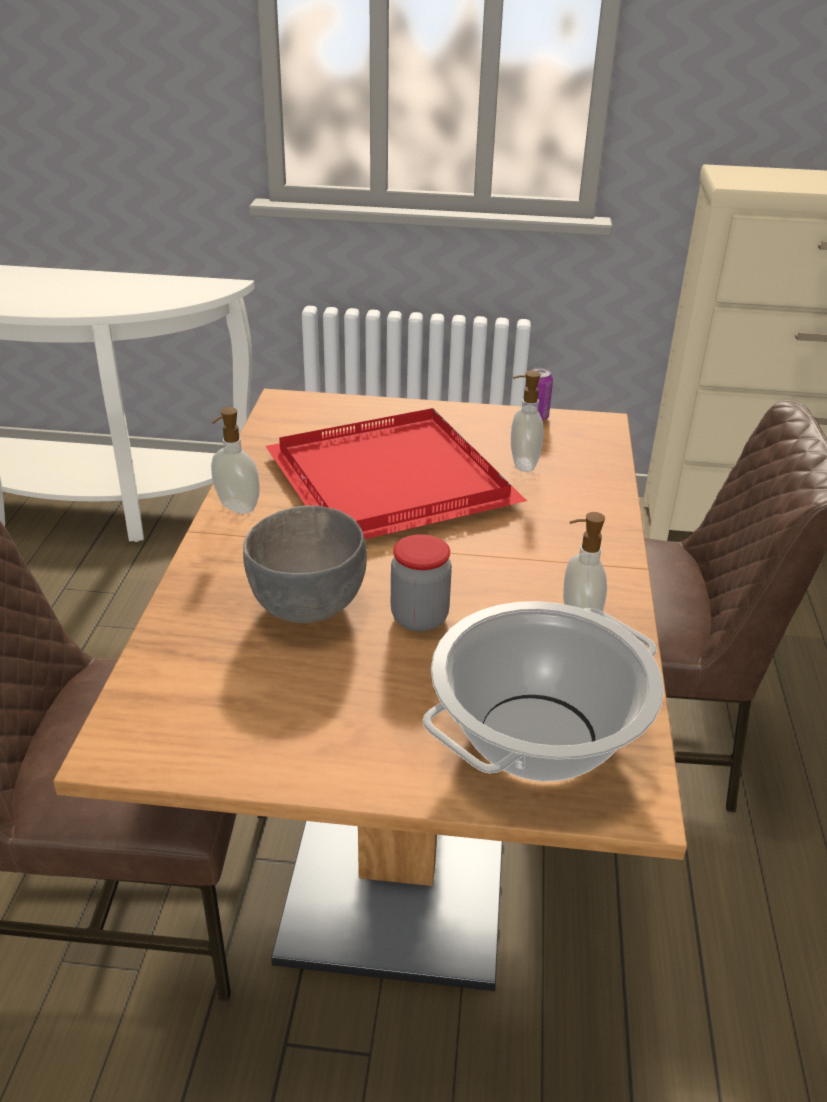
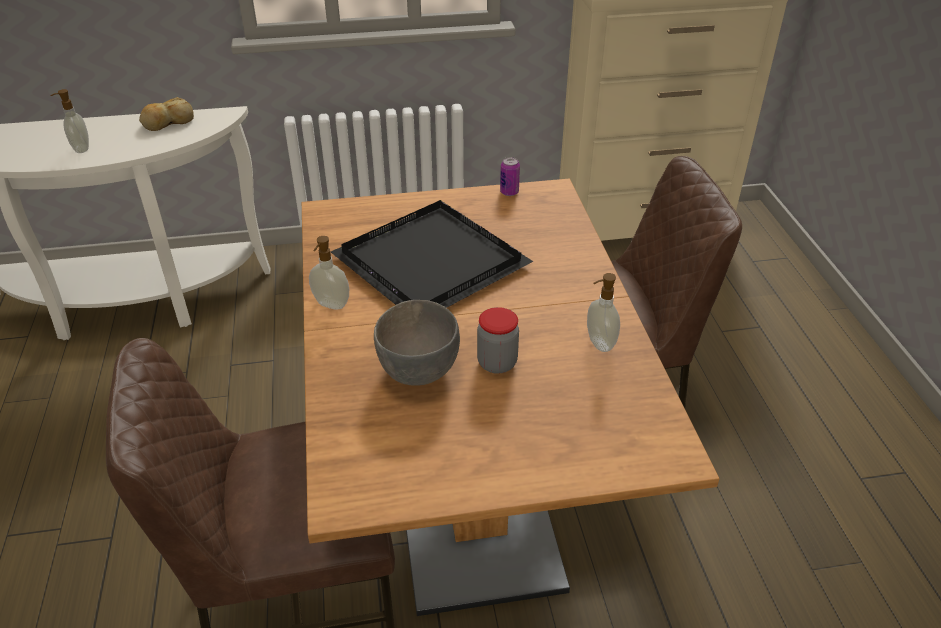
camera: 15 degrees left, 5 degrees up
(153, 285) = (167, 122): none -> bread
(386, 479) = (427, 262): red tray -> black tray
(522, 464) = (515, 232): soap dispenser -> soap dispenser (81, 149)
(537, 736) = (606, 429): cooking pot -> none

